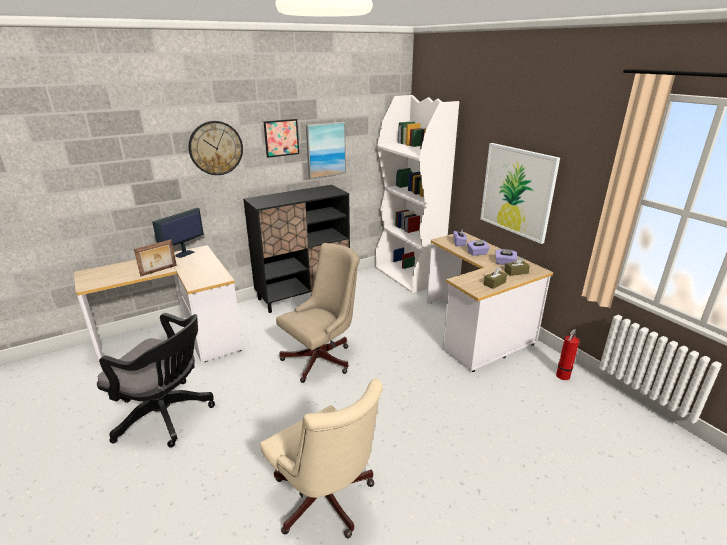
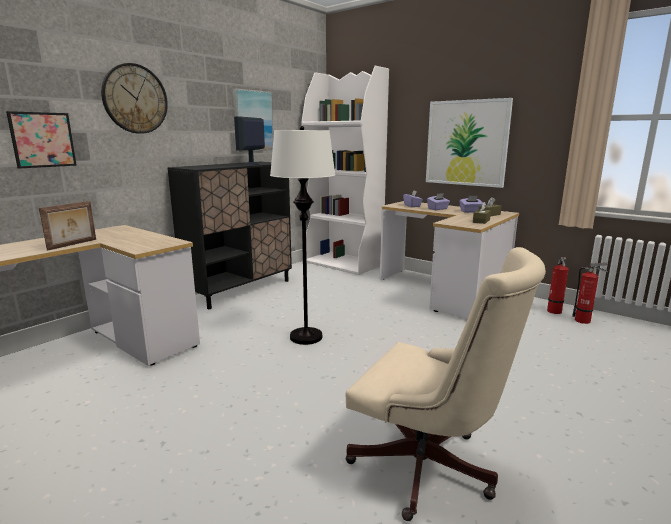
camera: 20 degrees left, 10 degrees down
(167, 416) = (130, 431): black office chair -> none
(184, 254) = (98, 232): monitor -> monitor (251, 164)
(281, 138) = (208, 99): picture -> picture (43, 140)
(322, 358) = (306, 337): beige office chair -> white floor lamp
(582, 395) = (584, 321): none -> fire extinguisher

